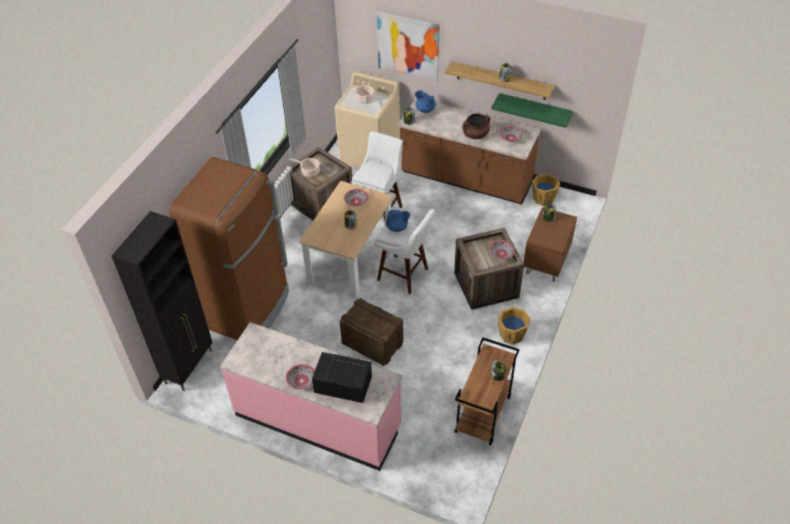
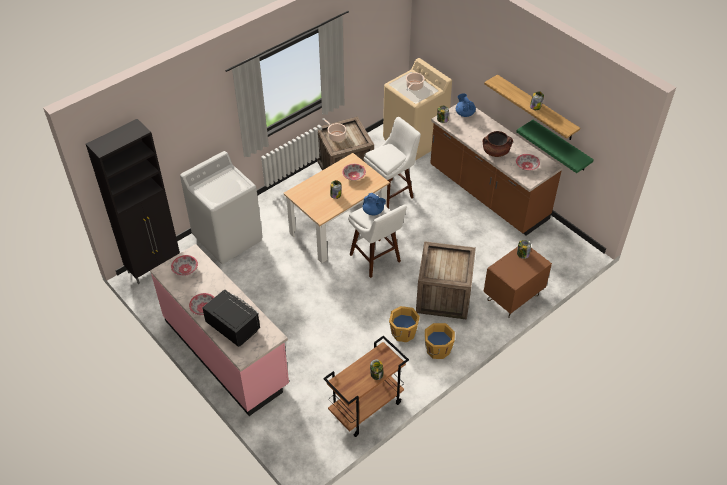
camera: 25 degrees right, 0 degrees up
(248, 309) = (228, 238): brown fridge -> white washing machine
(372, 343) = (311, 306): crate -> none
(408, 46) = (464, 48): picture -> none
(501, 254) = (457, 270): bowl -> bowl (185, 269)
(543, 198) = (550, 237): orange bucket -> orange bucket (403, 332)

